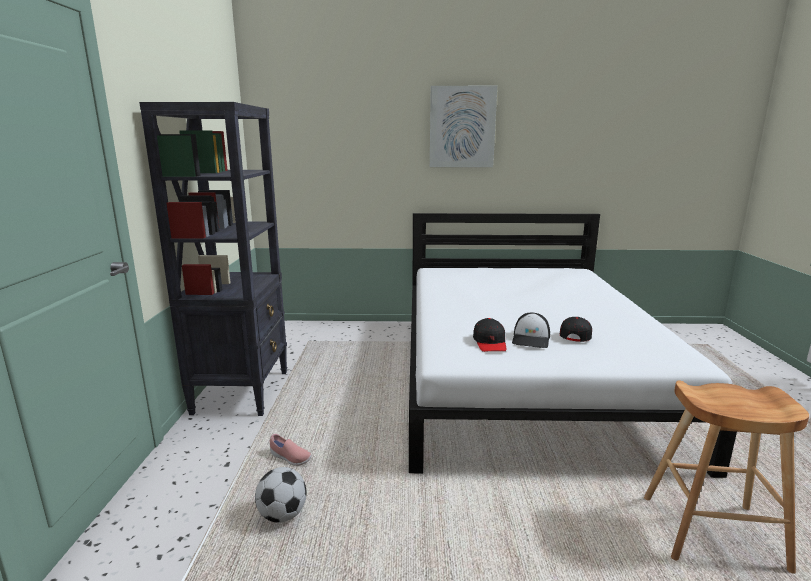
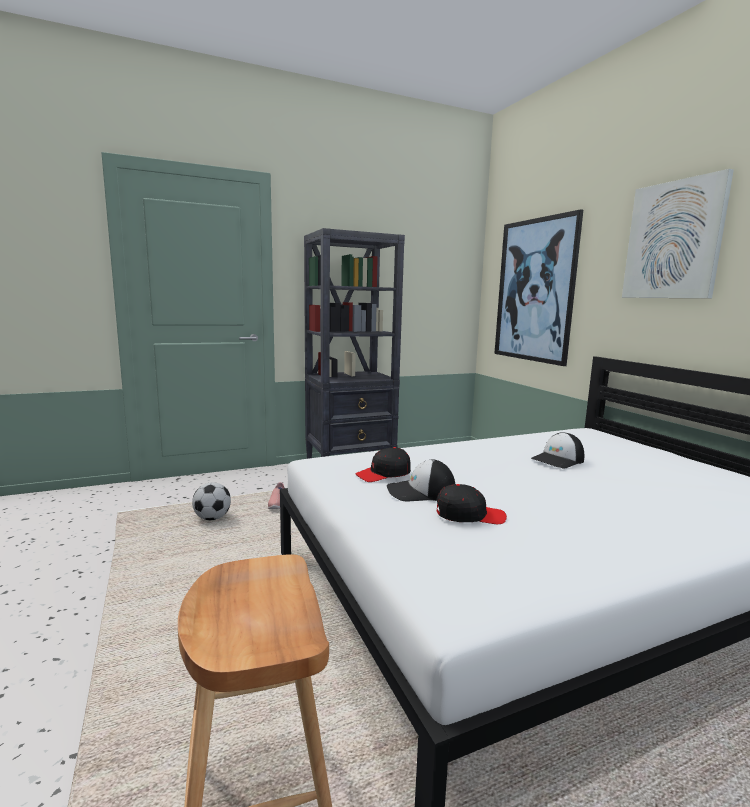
camera: 65 degrees right, 5 degrees down
(331, 161) = (535, 290): none -> picture
(489, 291) = (558, 460): none -> cap

